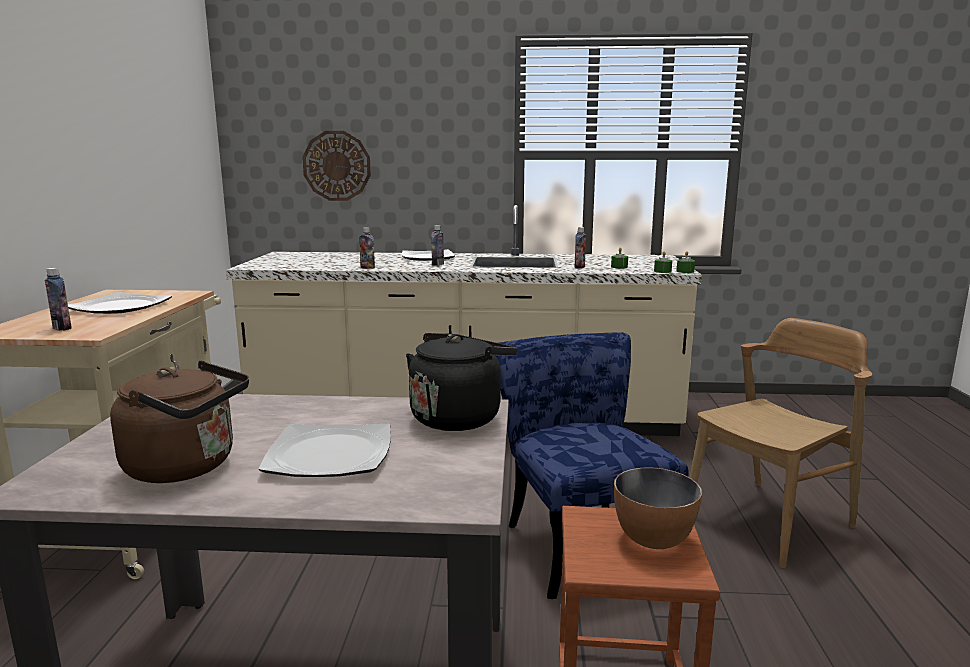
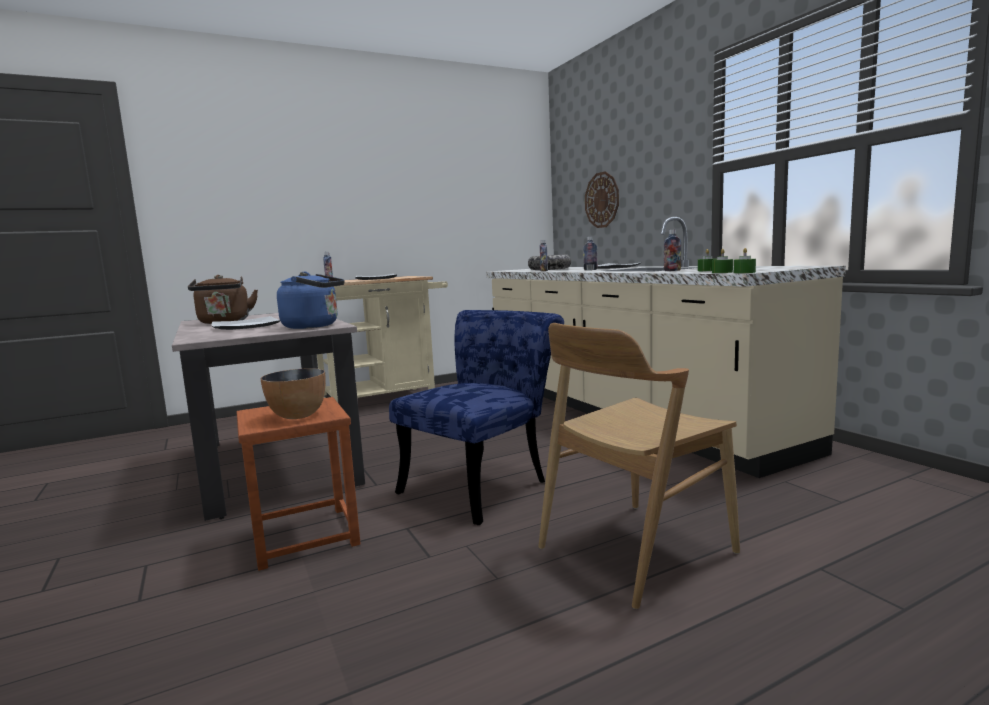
camera: 60 degrees right, 5 degrees down
(339, 262) = (549, 269): none -> bowl
(458, 417) = (314, 326): black kettle -> blue kettle
(769, 521) = (634, 549): brown chair -> brown chair turned 120 degrees clockwise

